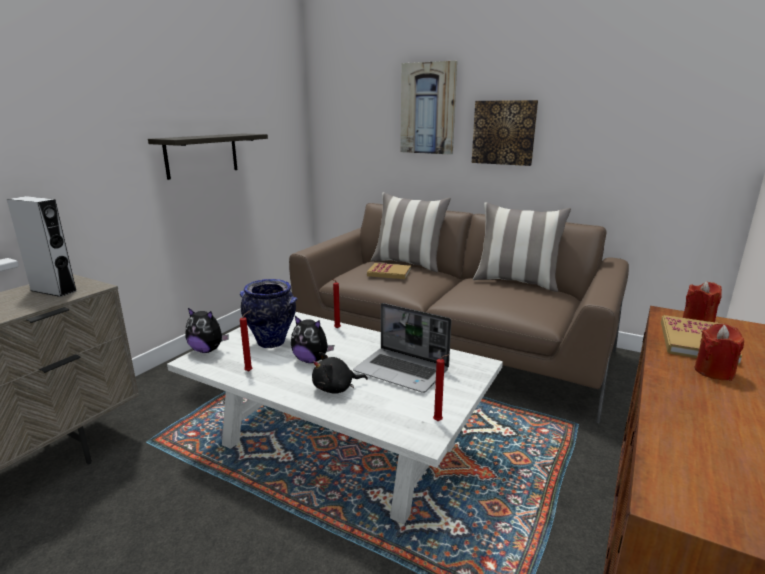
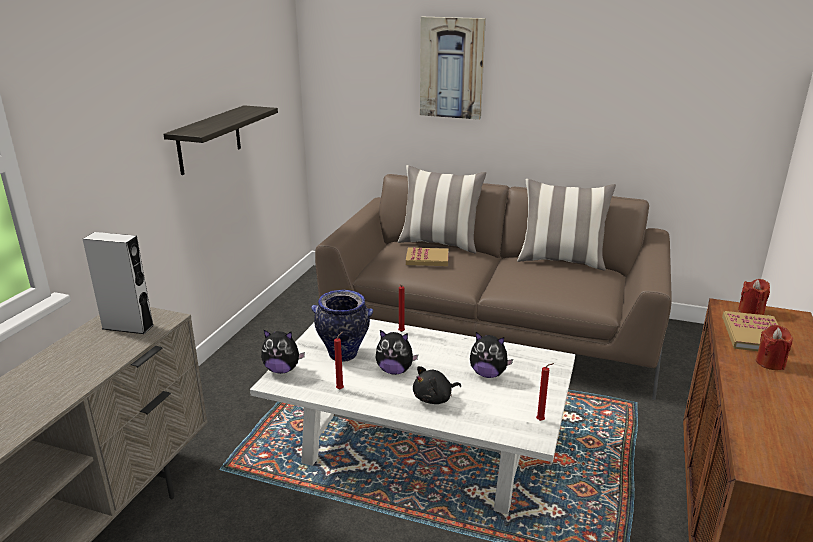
camera: 10 degrees left, 5 degrees up
(403, 371) = (488, 374): laptop -> plush toy
(504, 132) = (538, 97): picture -> none

